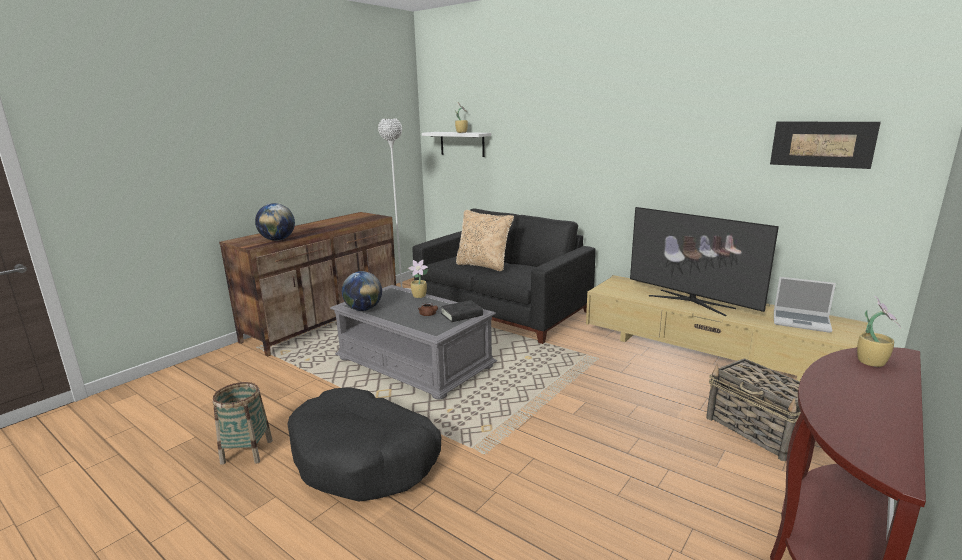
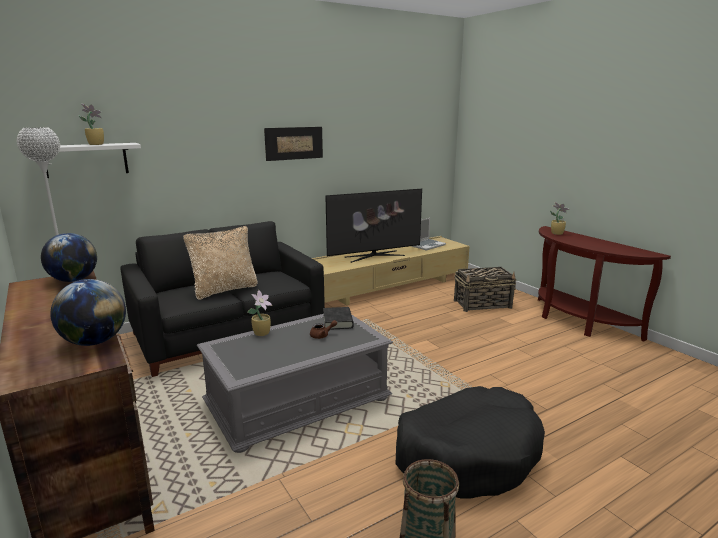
camera: 70 degrees left, 0 degrees up
(363, 309) = (266, 367): globe -> globe (74, 280)
(822, 144) = (411, 136): picture -> picture (294, 143)

